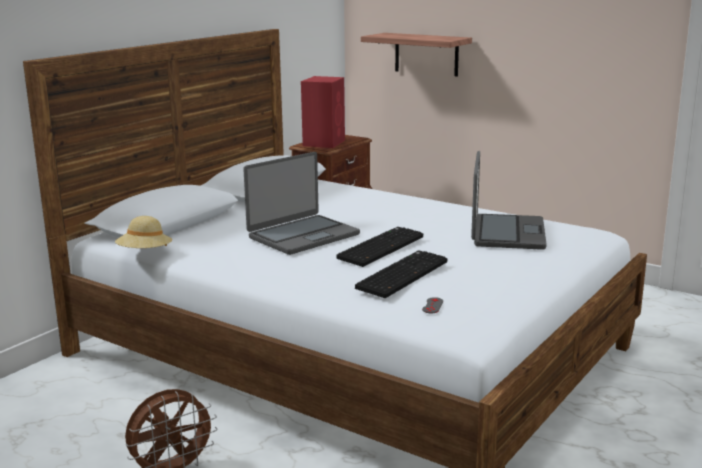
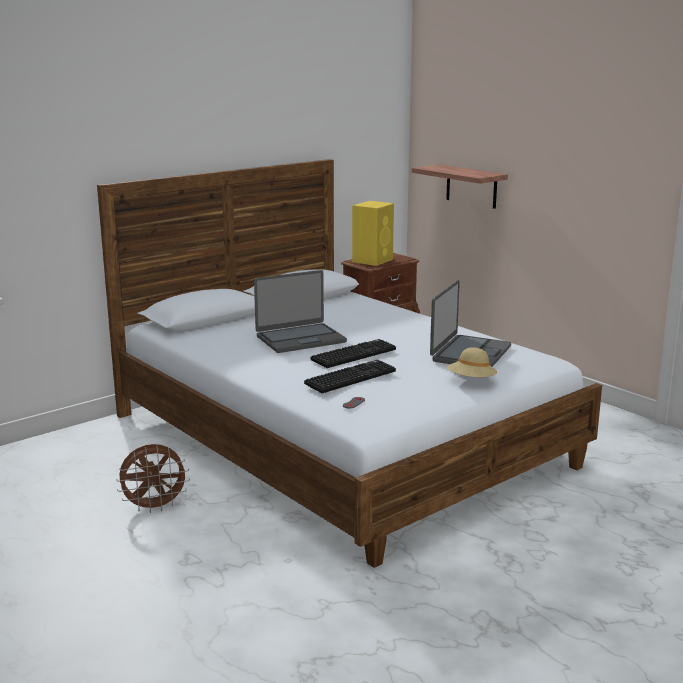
camera: 15 degrees right, 0 degrees up
(145, 253) = (172, 341): beige hat -> beige hat (471, 381)
(324, 143) = (373, 260): red speaker -> yellow speaker

